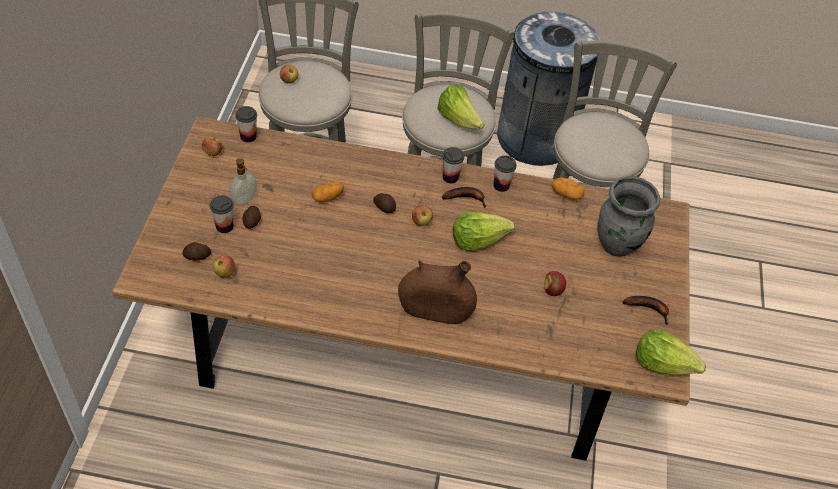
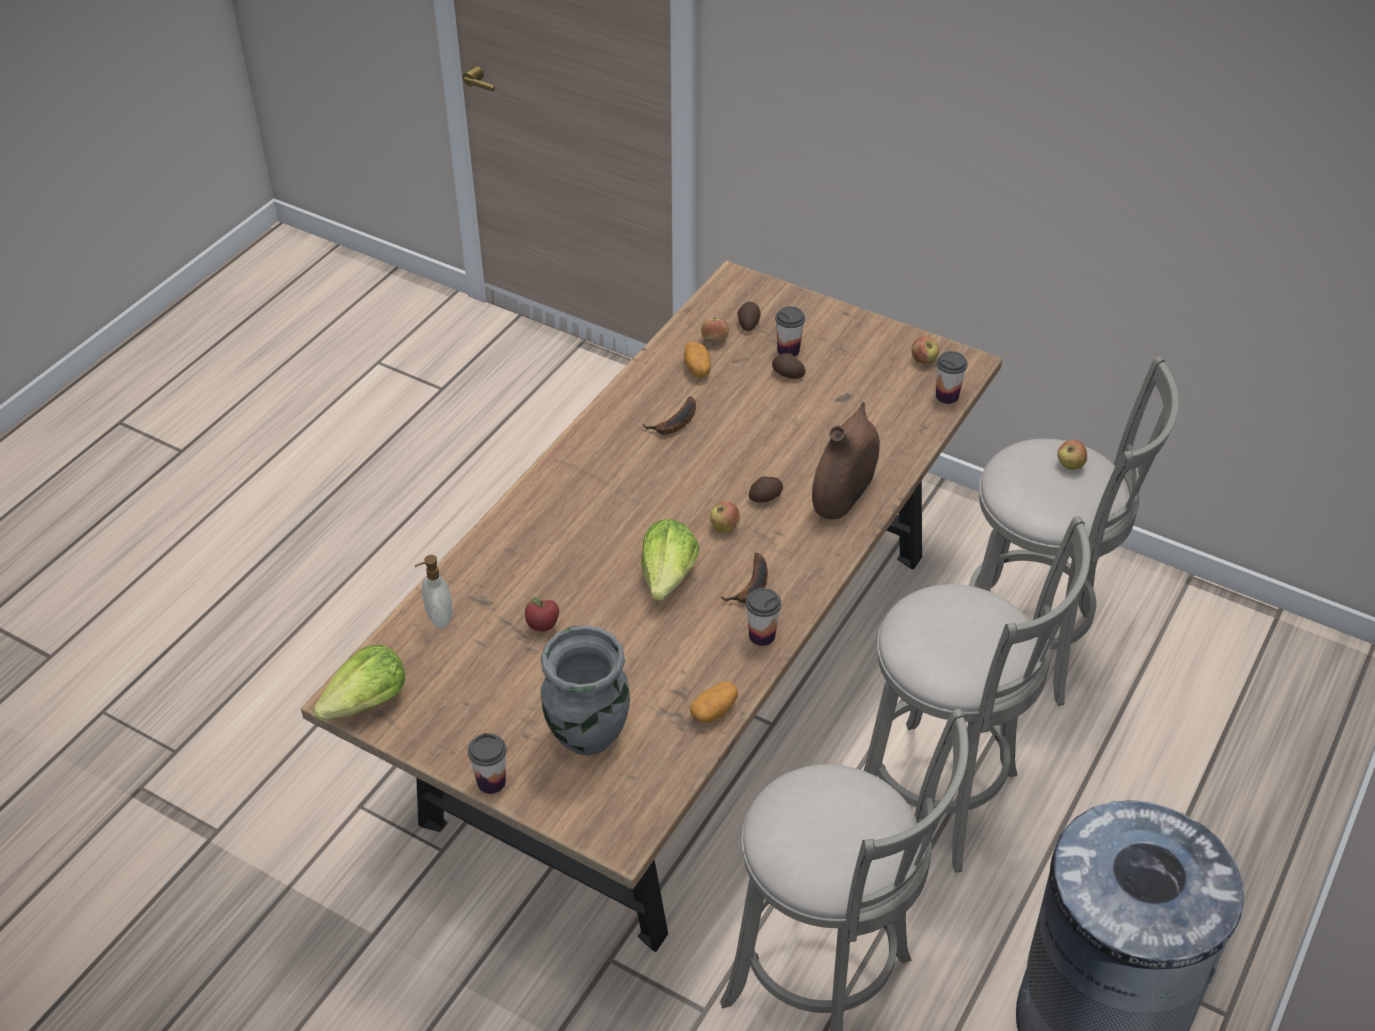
camera: 115 degrees right, 5 degrees down
(244, 200) = (827, 374): soap dispenser -> soap dispenser (438, 618)
(328, 197) = (805, 447): potato -> potato (697, 368)
(435, 310) = (571, 500): brown vase -> brown vase (844, 493)
(450, 177) = (799, 581): cup -> cup (491, 782)
(458, 120) = (933, 638): lettuce -> none
(649, 308) = (458, 725): banana -> banana (675, 424)

